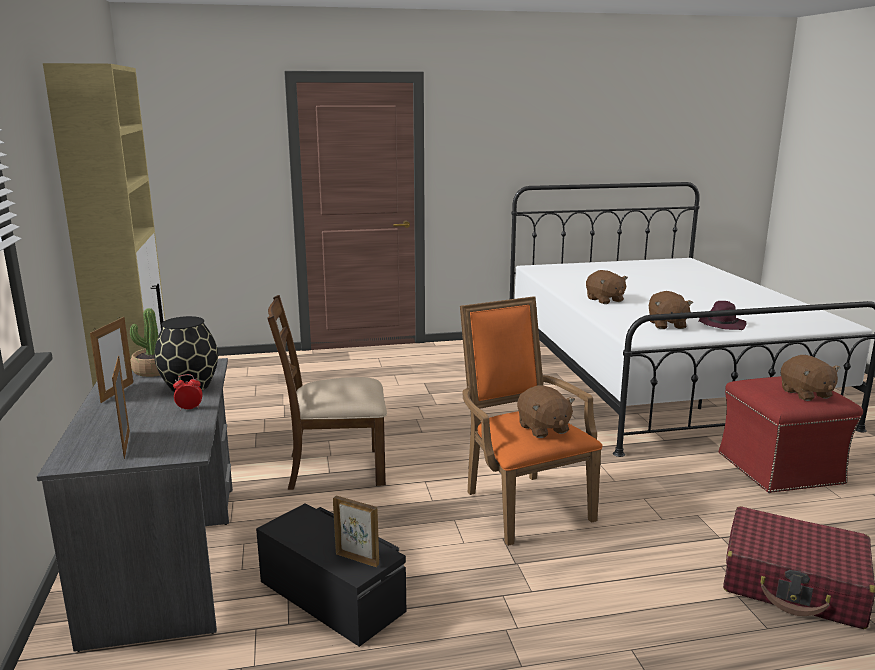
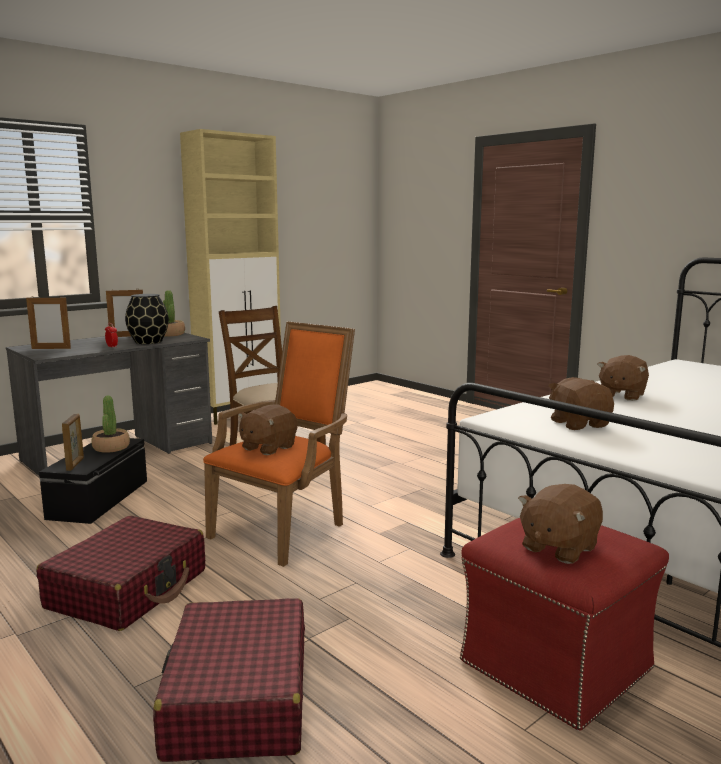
camera: 60 degrees right, 5 degrees down
(127, 444) = (51, 348): picture frame -> picture frame turned 135 degrees counterclockwise
(317, 528) = (111, 448): none -> potted plant
(594, 607) = (128, 589): none -> red suitcase
(666, 325) = (579, 424): brown plush toy -> brown plush toy turned 105 degrees clockwise
(721, 325) = (643, 445): purple hat -> none

